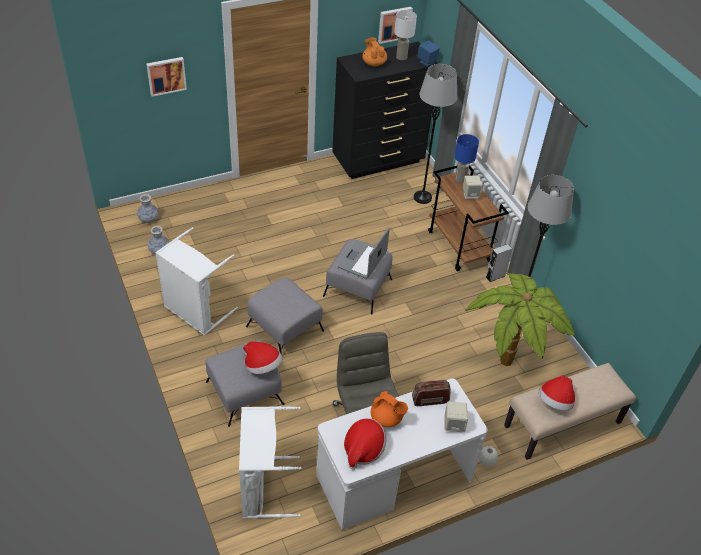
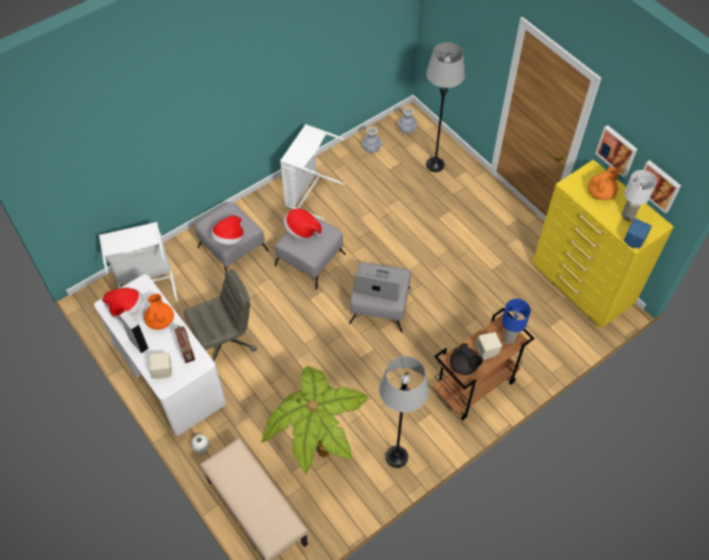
camera: 80 degrees right, 10 degrees up
(166, 75) = (468, 38): picture -> picture (617, 150)
(379, 160) = (581, 287): black dresser -> yellow dresser
(387, 418) = (160, 320): orange teapot -> orange teapot turned 150 degrees clockwise
(422, 197) = (538, 339): grey floor lamp -> grey floor lamp (435, 165)
(482, 211) = (464, 366): none -> black teapot
(495, 276) = (441, 428): grey speaker -> grey speaker (138, 343)
(554, 402) = (237, 474): hat -> hat (302, 230)

